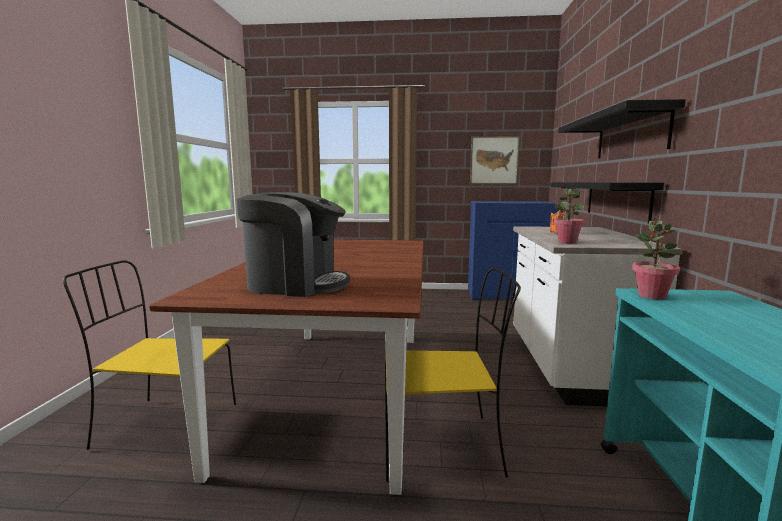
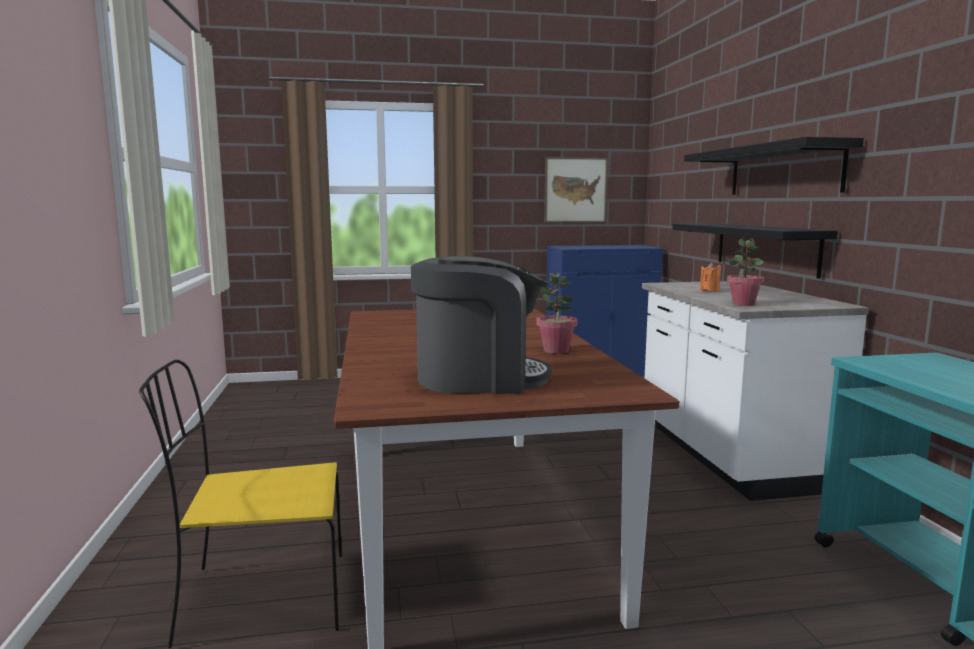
camera: 15 degrees left, 0 degrees up
(443, 446) = (648, 567): yellow chair -> none
(652, 296) = (877, 364): potted plant -> potted plant (556, 350)

